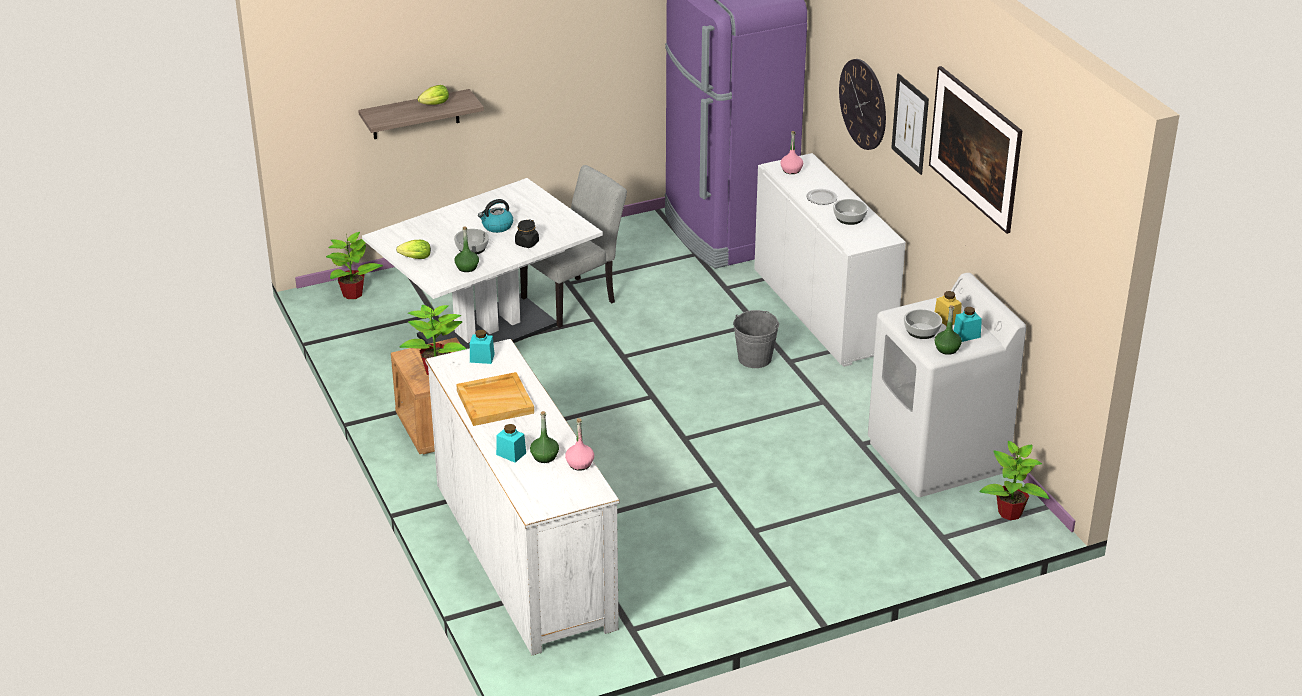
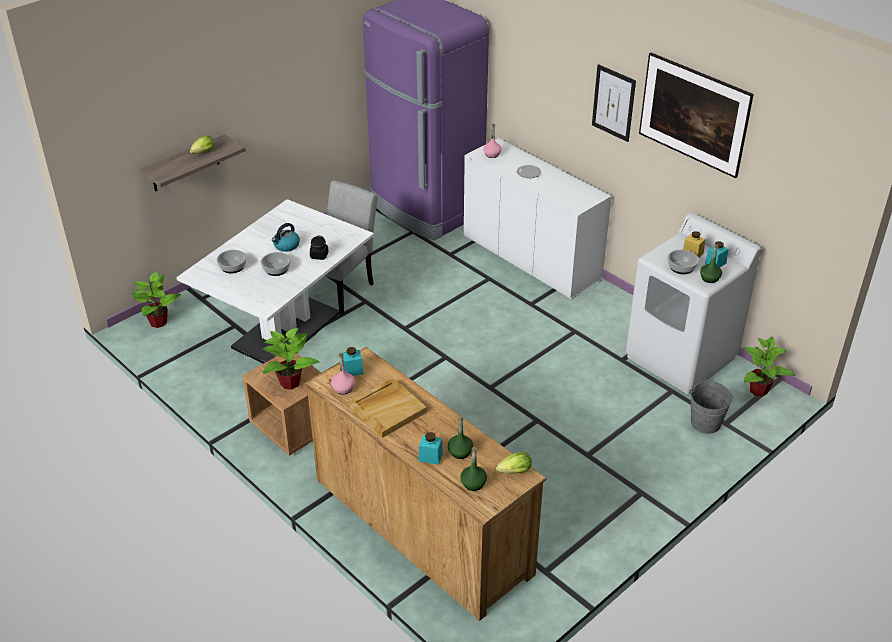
camera: 20 degrees left, 5 degrees up
(414, 258) = (232, 288): lettuce -> lettuce (513, 472)
(467, 267) = (282, 287): green bottle -> green bottle (473, 483)
(523, 554) = (421, 525): white dresser -> brown dresser
(580, 464) = (493, 451): pink bottle -> pink bottle (343, 388)
(755, 358) = (504, 307): grey bucket -> grey bucket (705, 423)
(850, 218) = (559, 184): bowl -> bowl (233, 266)
(863, 104) = (556, 93): wall clock -> none

